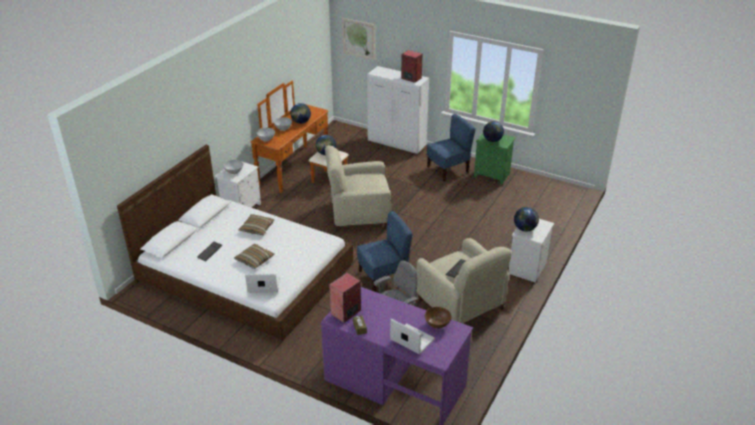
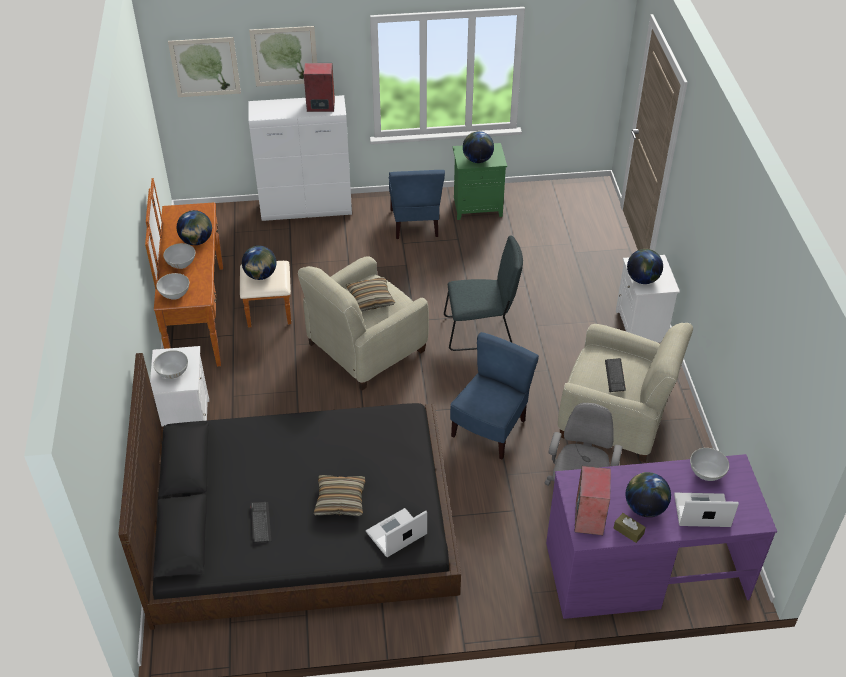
camera: 35 degrees left, 10 degrees up
(245, 272) = (301, 522): white bed -> black bed
(257, 228) = (289, 448): pillow -> pillow (370, 299)
(382, 322) = (644, 507): none -> globe
(400, 43) = (284, 56): none -> picture
(429, 232) = (481, 331): none -> grey chair
(437, 324) = (706, 473): brown bowl -> white bowl
(448, 170) = (415, 223): blue chair -> blue chair turned 150 degrees clockwise

